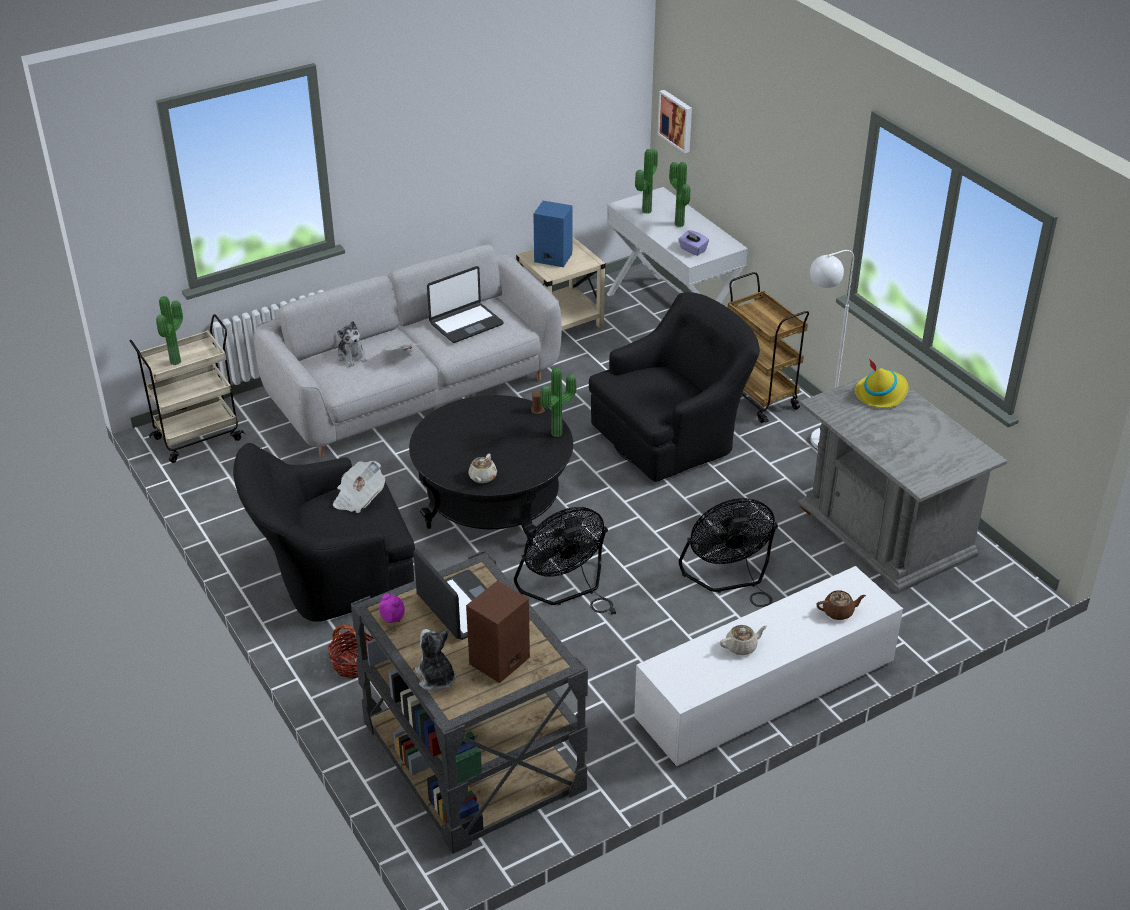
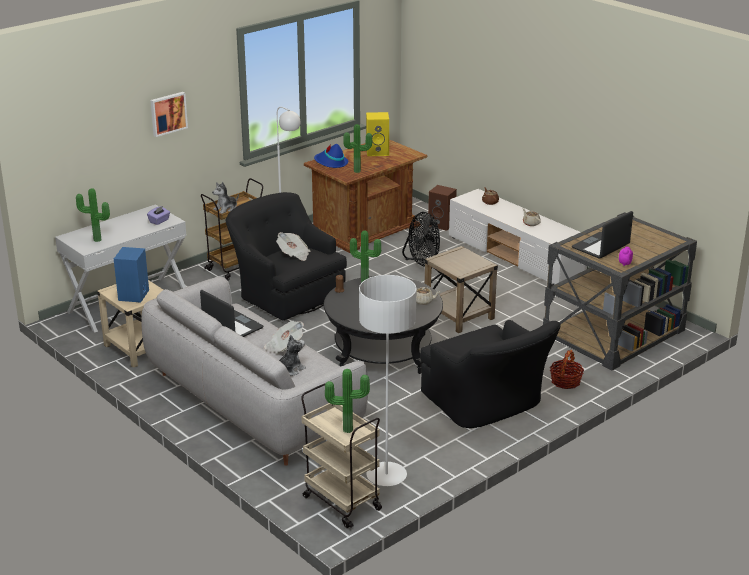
camera: 100 degrees left, 10 degrees down
(227, 474) = (386, 476): none -> white floor lamp
(359, 498) = (464, 344): newspaper -> newspaper (294, 254)
(436, 678) = (660, 247): plush toy -> plush toy (226, 209)
(499, 662) = (635, 233): brown speaker -> brown speaker (442, 224)
(572, 589) = (459, 316): black fan -> beige side table
(676, 120) = (56, 173): picture -> picture (168, 113)
(677, 225) = (120, 228): potted plant -> potted plant (358, 171)
(881, 393) = (331, 163): yellow hat -> blue hat
(885, 530) = (366, 229): grey cabinet -> brown cabinet
(931, 445) = (378, 152): none -> yellow speaker

